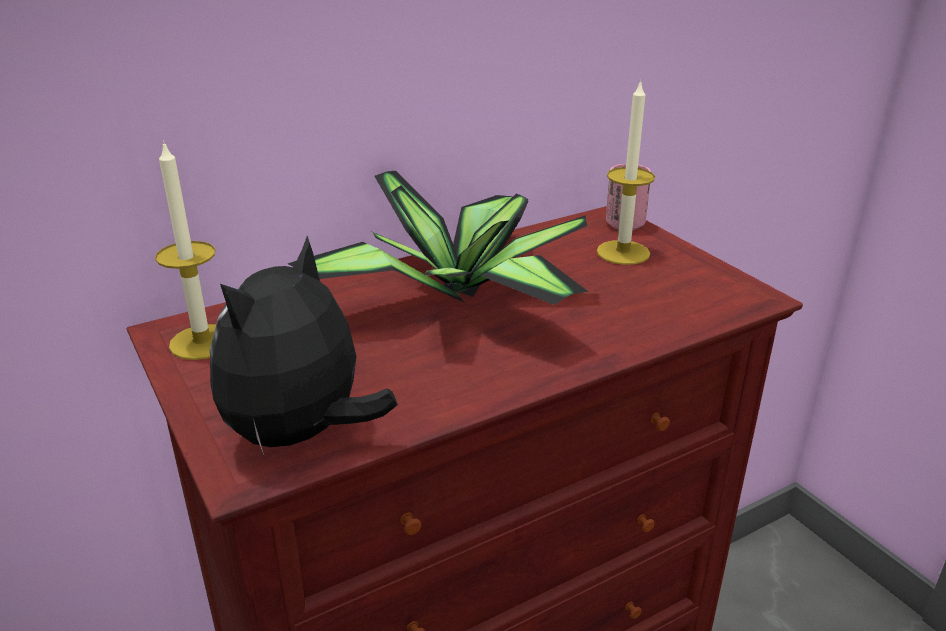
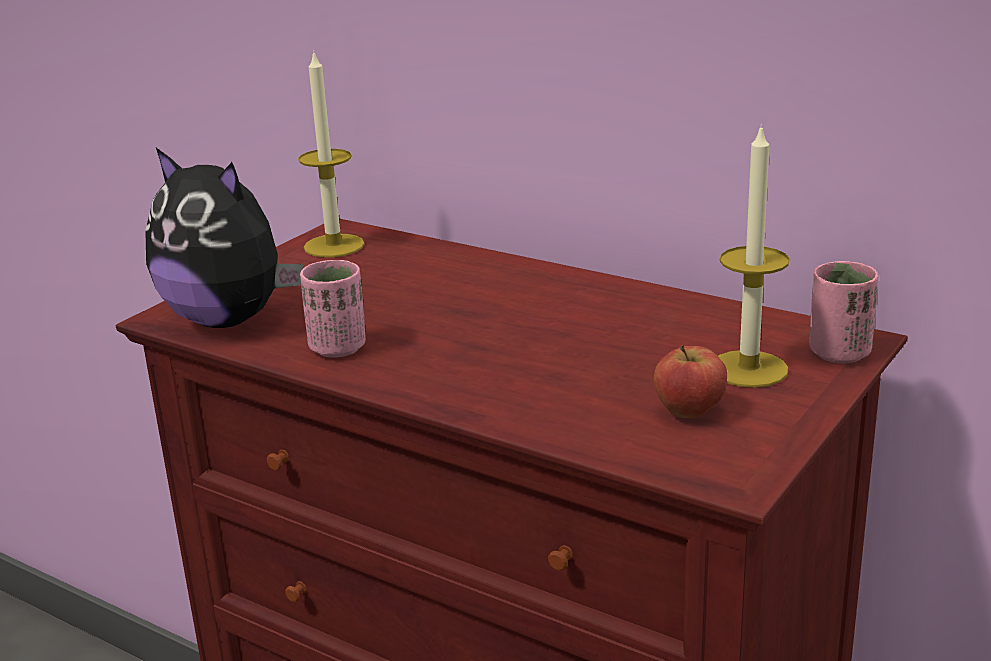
camera: 65 degrees right, 5 degrees down
(301, 435) = (229, 319): plush toy -> plush toy turned 150 degrees counterclockwise
(435, 388) = (338, 348): none -> pink cup
(461, 296) = (523, 313): potted plant -> none
(666, 285) = (690, 412): none -> apple

